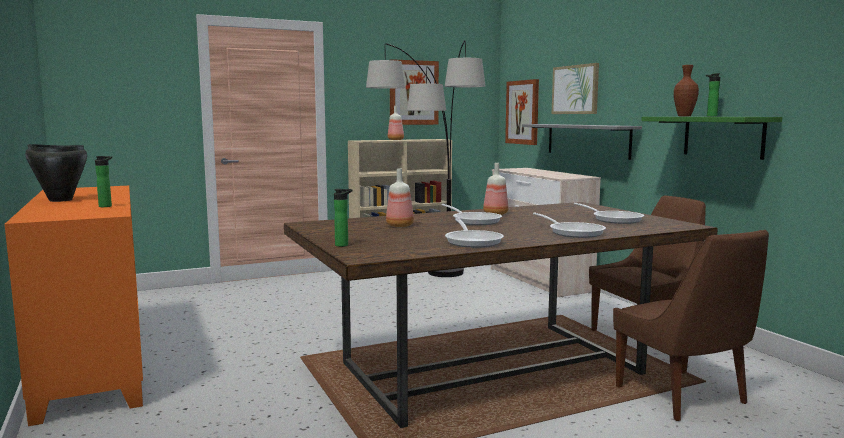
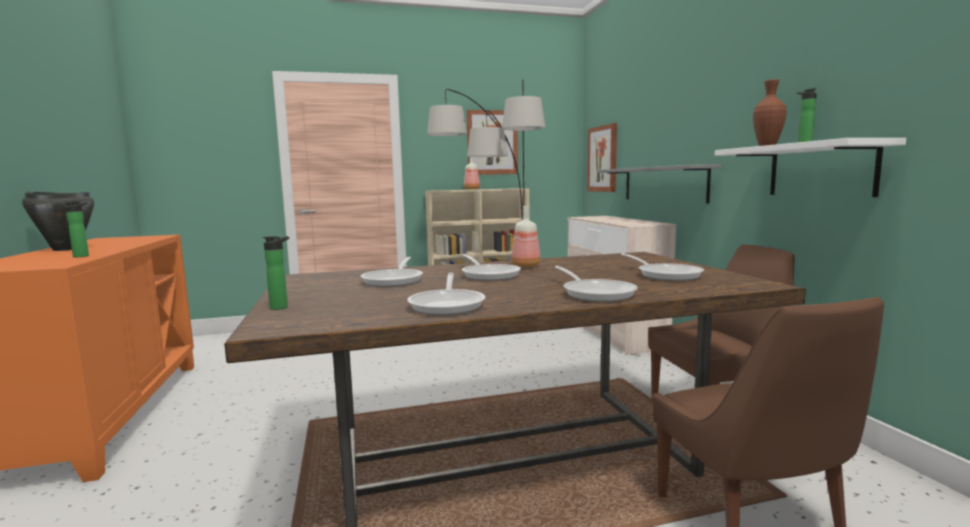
camera: 10 degrees right, 0 degrees up
(400, 225) = (394, 280): bottle -> frying pan
(575, 89) = (651, 130): picture -> none
(723, 136) = (820, 170): green shelf -> white shelf

